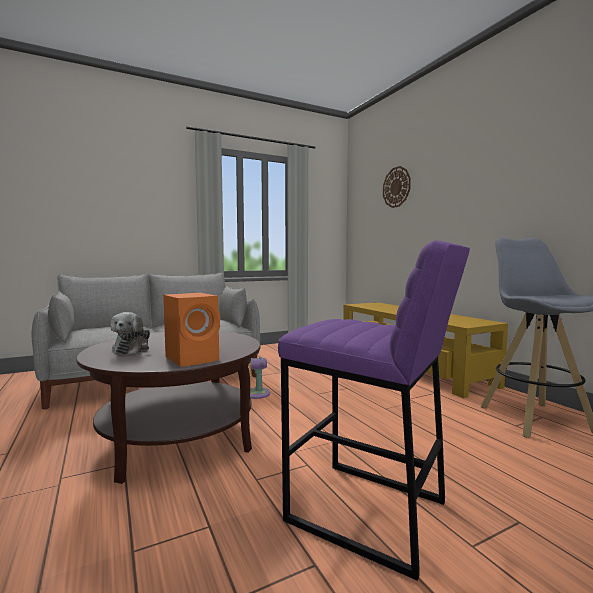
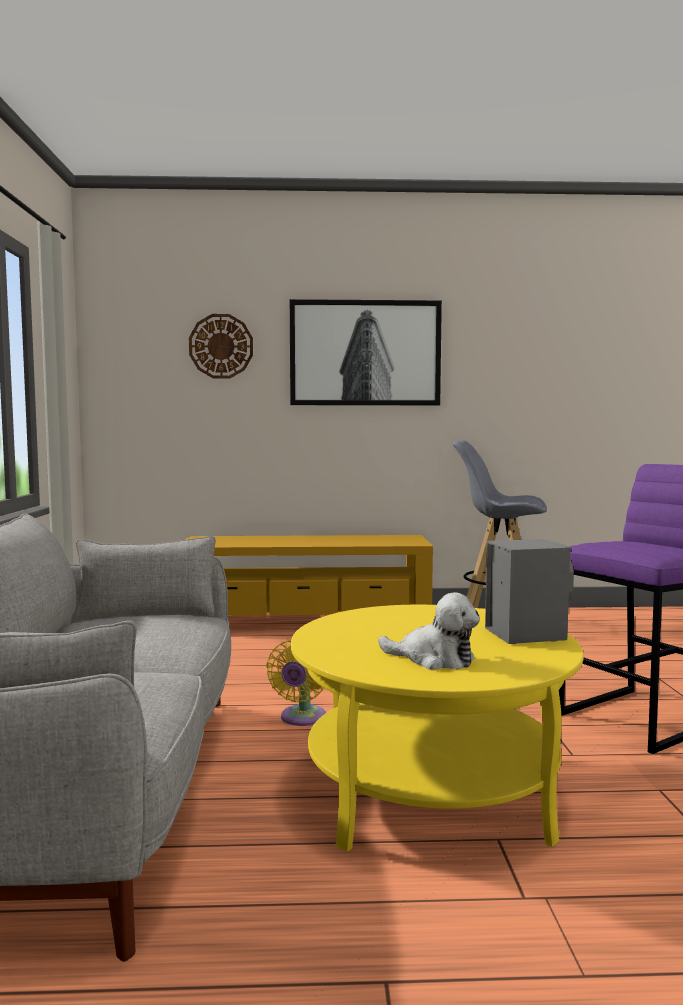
camera: 65 degrees left, 0 degrees up
(178, 437) = (430, 791): brown coffee table -> yellow coffee table
(194, 358) = (524, 634): orange speaker -> grey speaker
(475, 173) = (365, 353): none -> picture

